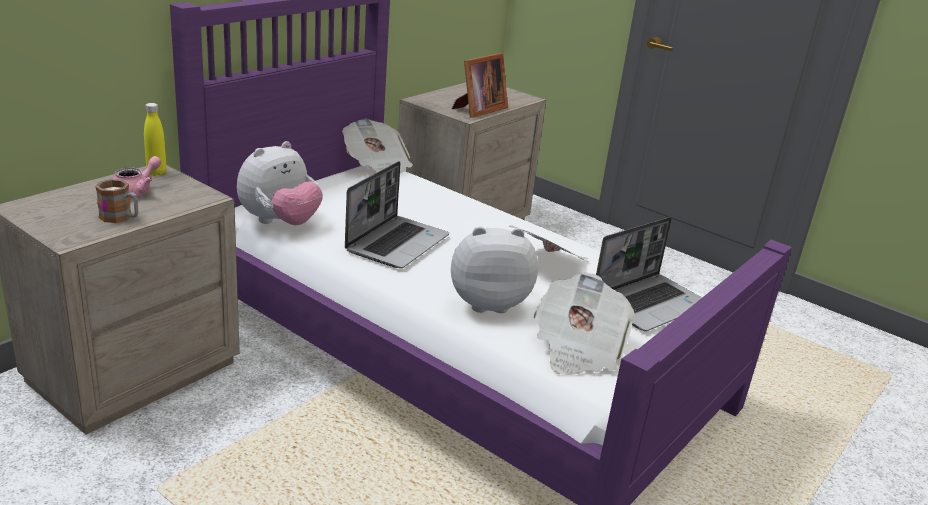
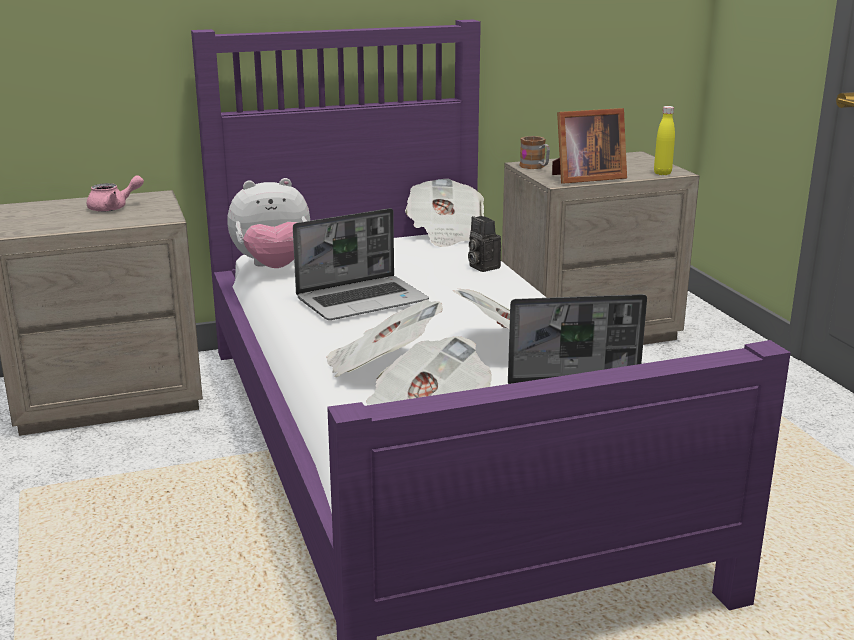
camera: 35 degrees right, 5 degrees down
(121, 218) = (68, 224): mug -> mug (535, 167)
(156, 172) = (153, 197): yellow bottle -> yellow bottle (662, 173)
(442, 195) = (482, 266): none -> camera
(487, 302) = (381, 366): plush toy -> newspaper

